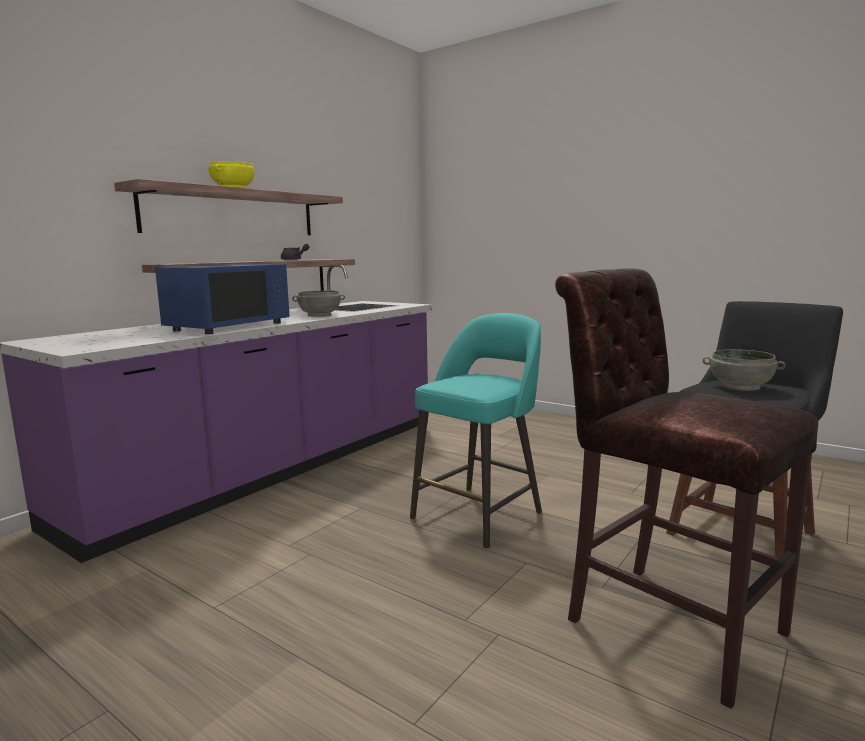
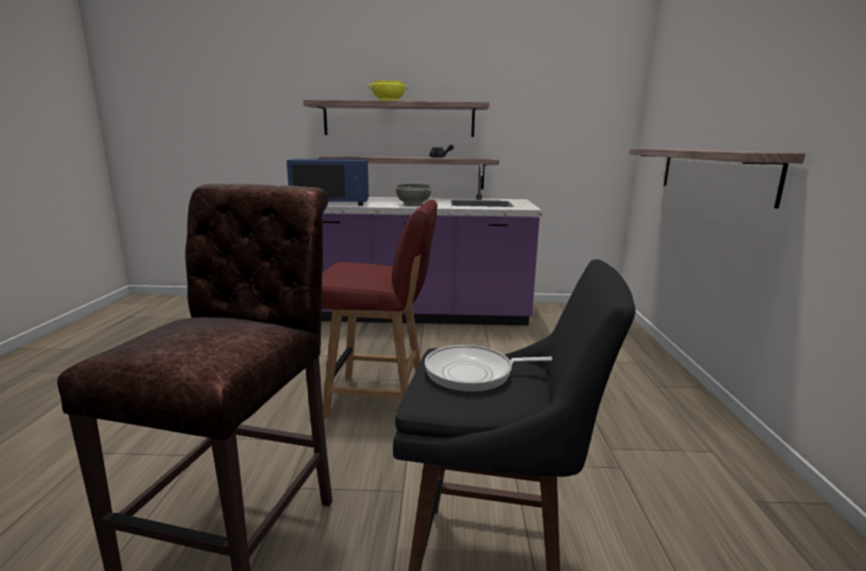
camera: 55 degrees right, 5 degrees up
(479, 514) = (379, 398): turquoise stool -> red chair
(550, 258) = (713, 172): none -> shelf
(740, 386) = (474, 373): grey bowl -> frying pan

